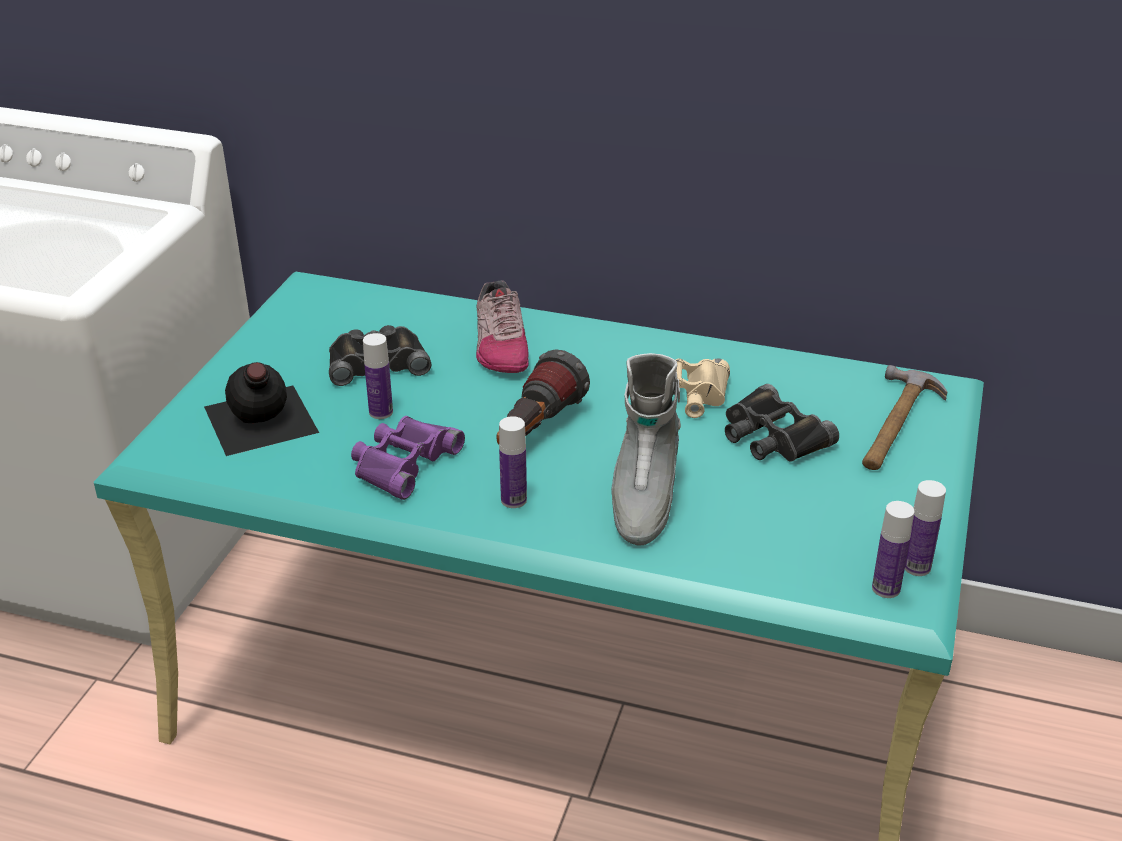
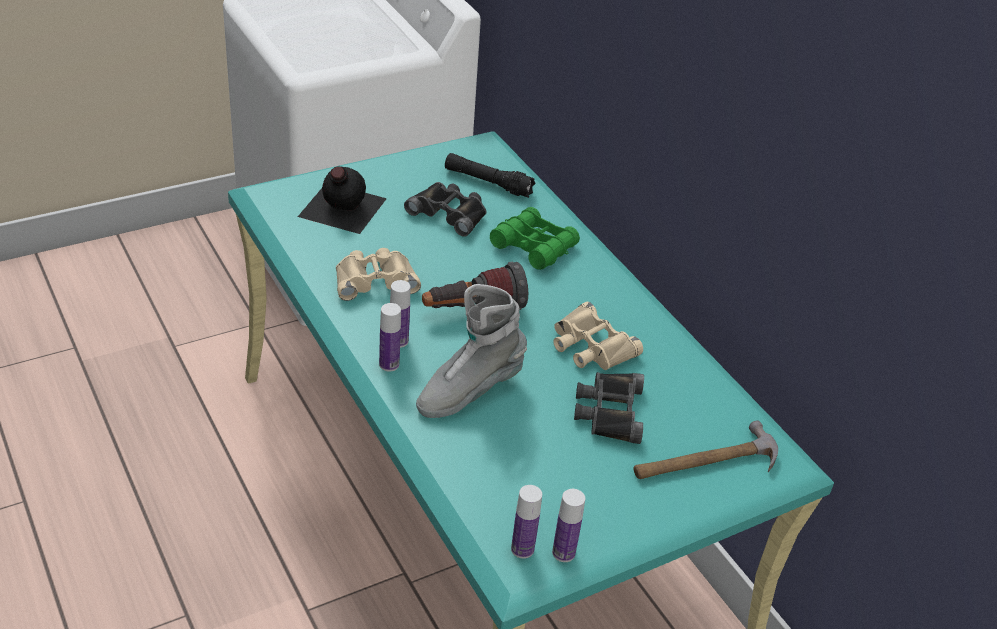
camera: 40 degrees right, 5 degrees up
(370, 316) = (488, 183): none -> black flashlight
(381, 412) = (407, 243): bottle -> bottle (389, 364)
(402, 463) = (374, 280): purple binoculars -> beige binoculars
(500, 345) = (534, 246): shoe -> green binoculars

